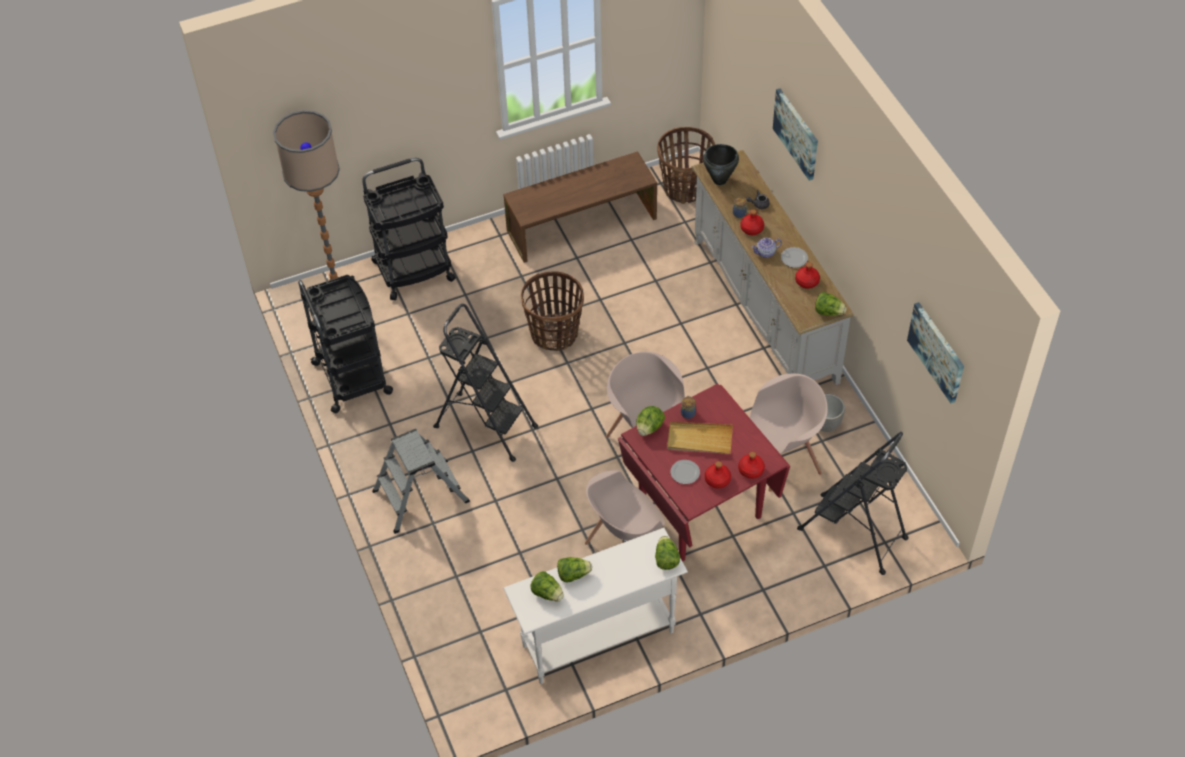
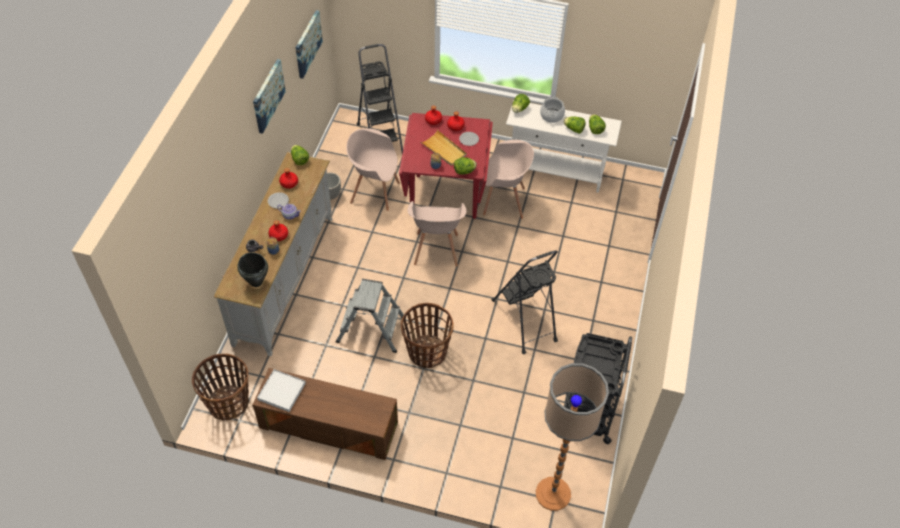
camera: 145 degrees left, 0 degrees up
(414, 271) = (481, 473): black cart -> none
(420, 496) = (597, 302): grey step ladder -> grey step ladder (371, 329)
(617, 577) = (552, 115): none -> cooking pot
(624, 173) = (281, 391): none -> white tray
(796, 133) = (223, 180): picture -> picture (268, 95)

